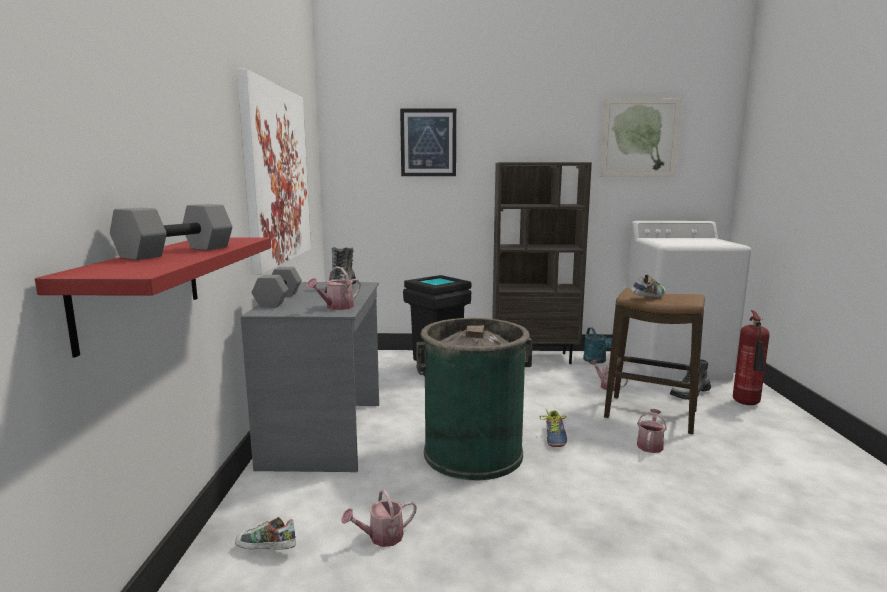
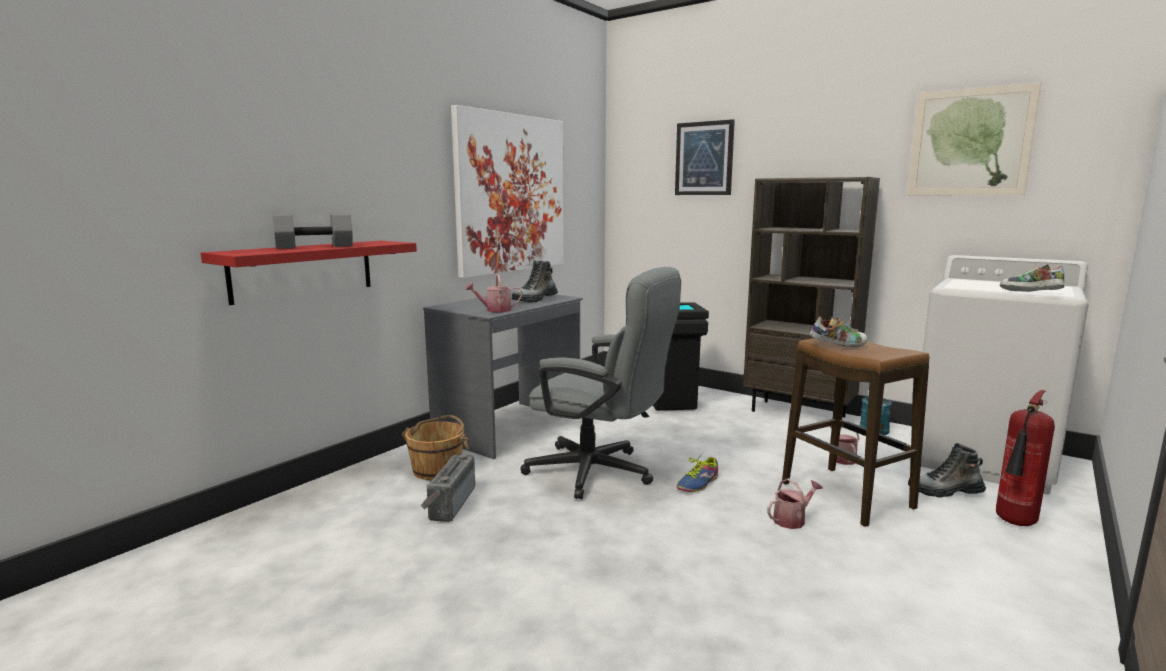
camera: 35 degrees right, 0 degrees up
(266, 551) = (375, 485): shoe -> shoe (1029, 293)
(278, 299) = (472, 300): grey dumbbell -> none
(314, 504) = (437, 469): none -> brown bucket
(381, 537) = (449, 503): watering can -> radio
(473, 453) = (600, 473): green trash can -> grey office chair

